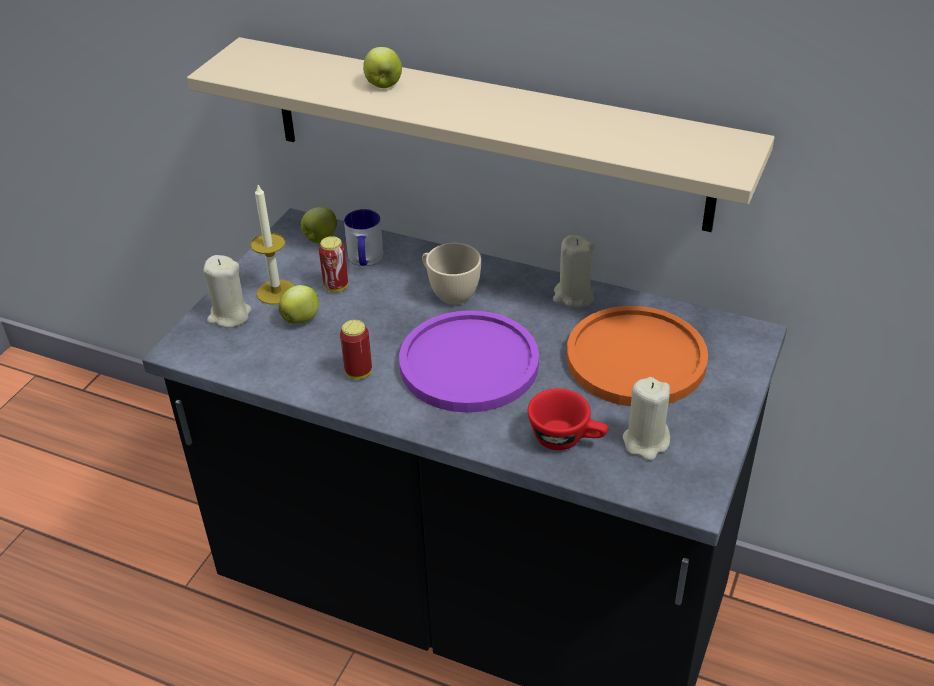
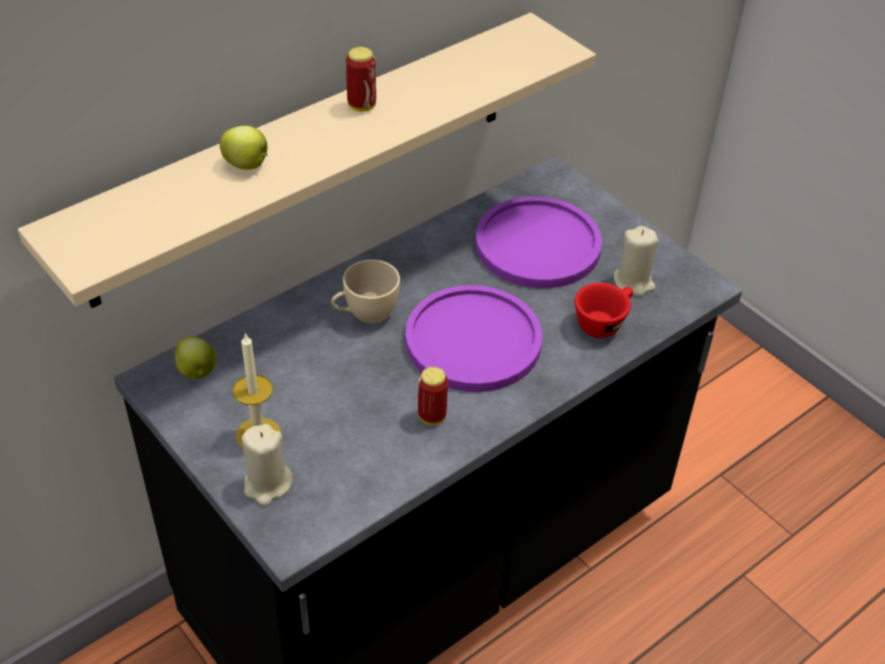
camera: 65 degrees left, 5 degrees up
(302, 319) = (319, 430): apple -> none
(336, 286) = (289, 387): can -> can (361, 106)
(365, 260) = (263, 351): mug -> none
(573, 296) = (432, 243): beige candle -> none
(636, 359) = (538, 245): orange plate -> purple plate

